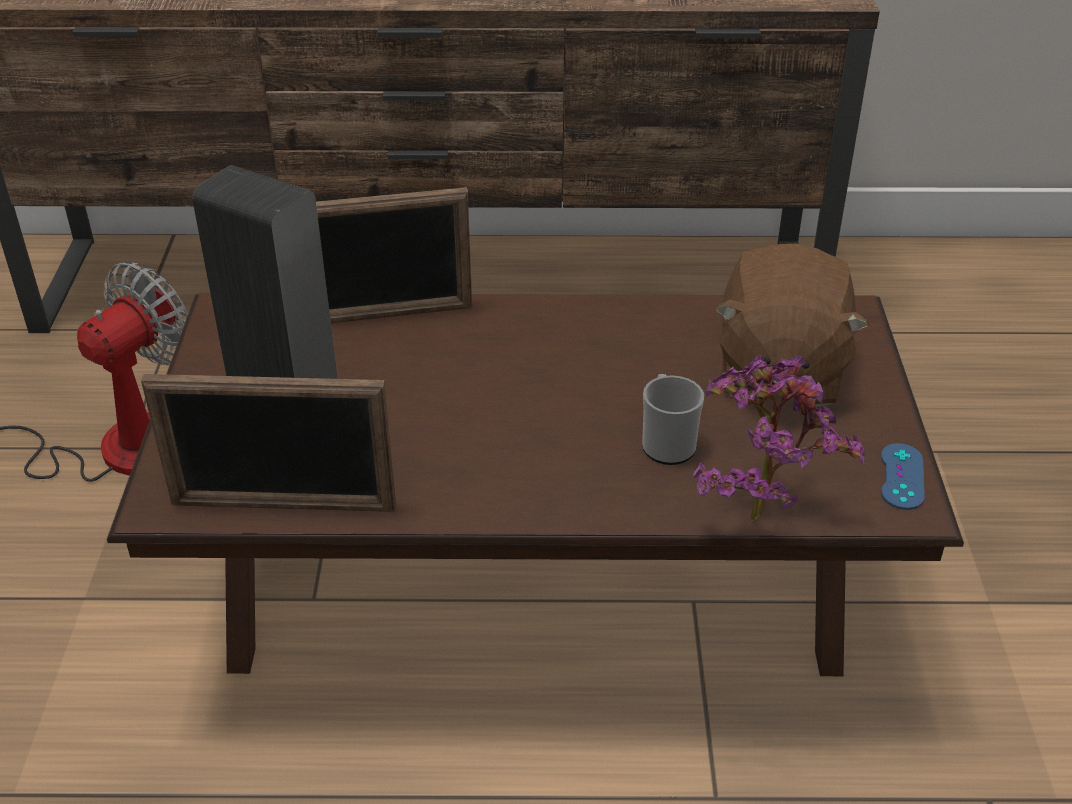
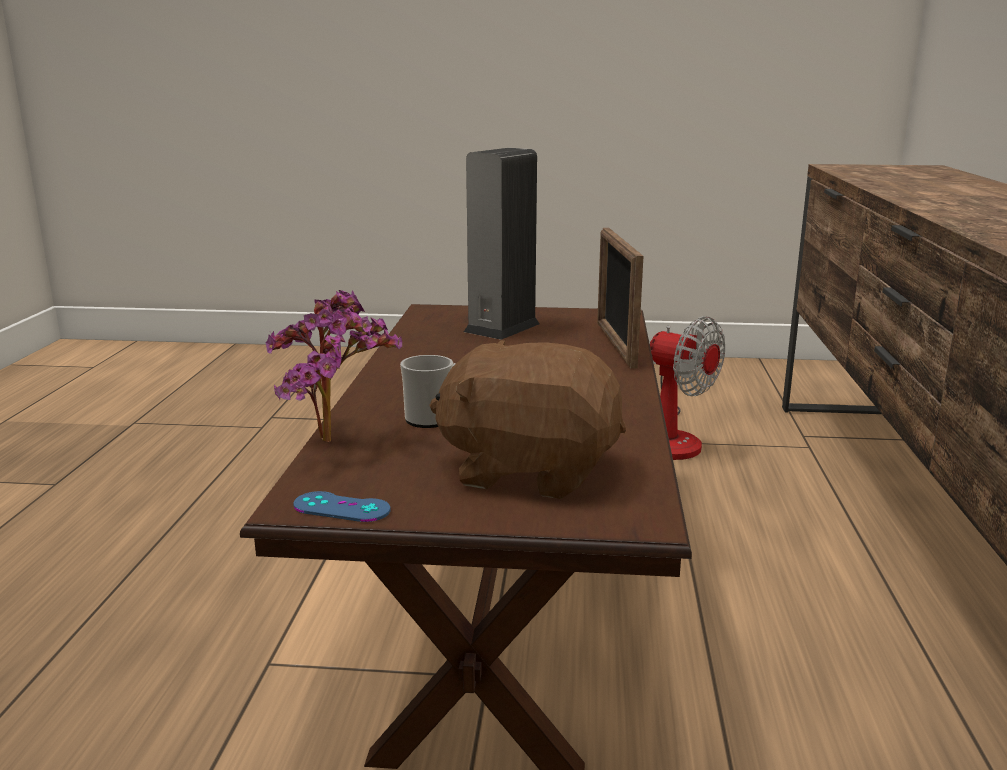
camera: 95 degrees right, 20 degrees down
(283, 506) = (414, 328): picture frame -> none

